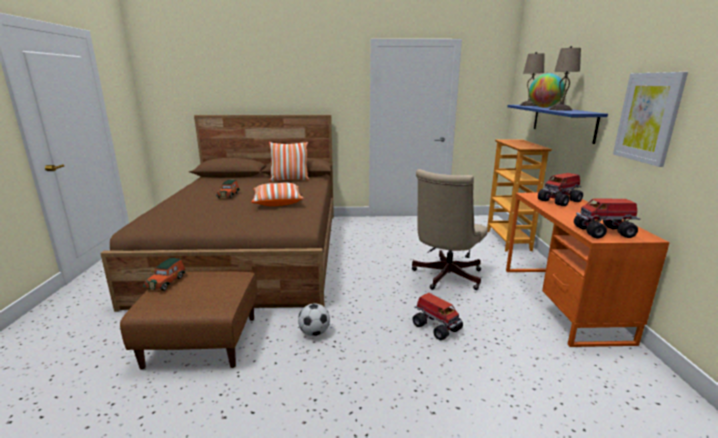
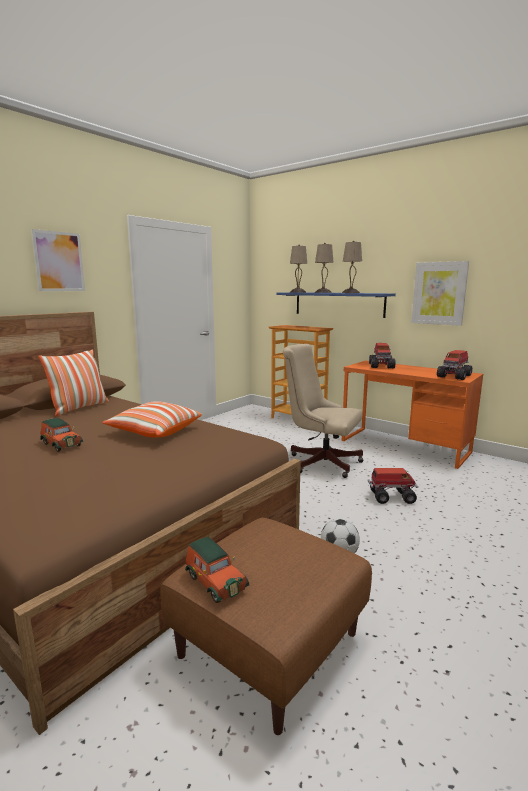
camera: 50 degrees left, 5 degrees down
(312, 79) = (59, 261): none -> picture
(445, 277) = (320, 461): beige office chair -> beige office chair turned 135 degrees clockwise
(544, 107) = (323, 292): globe -> beige table lamp

